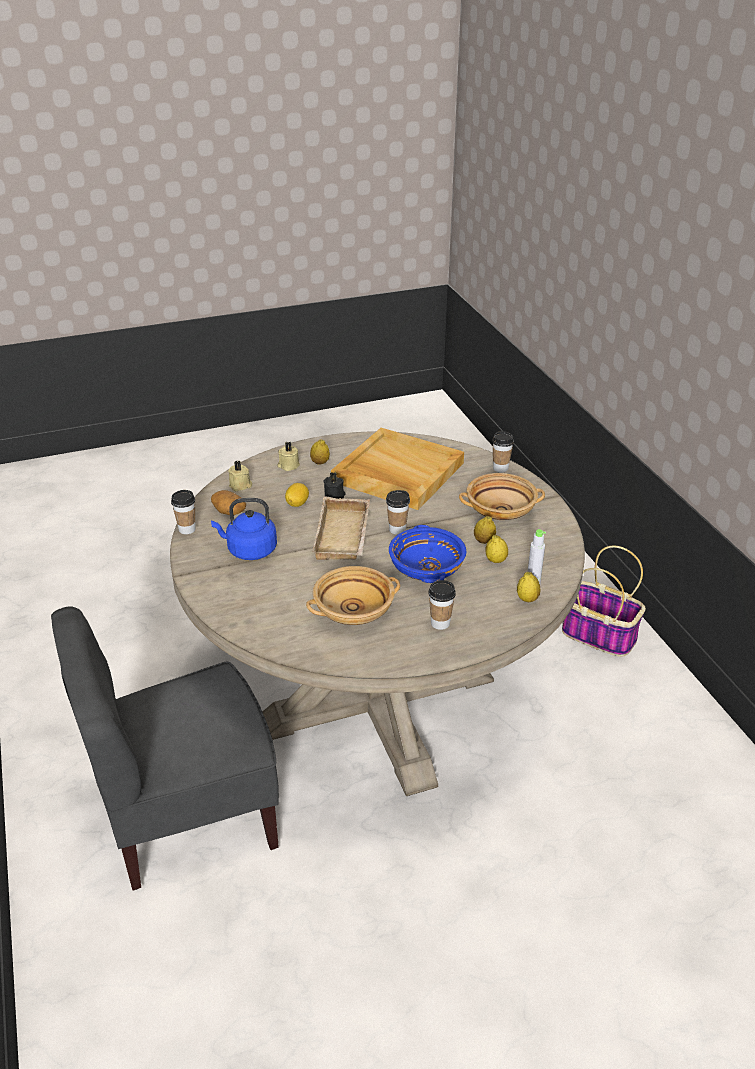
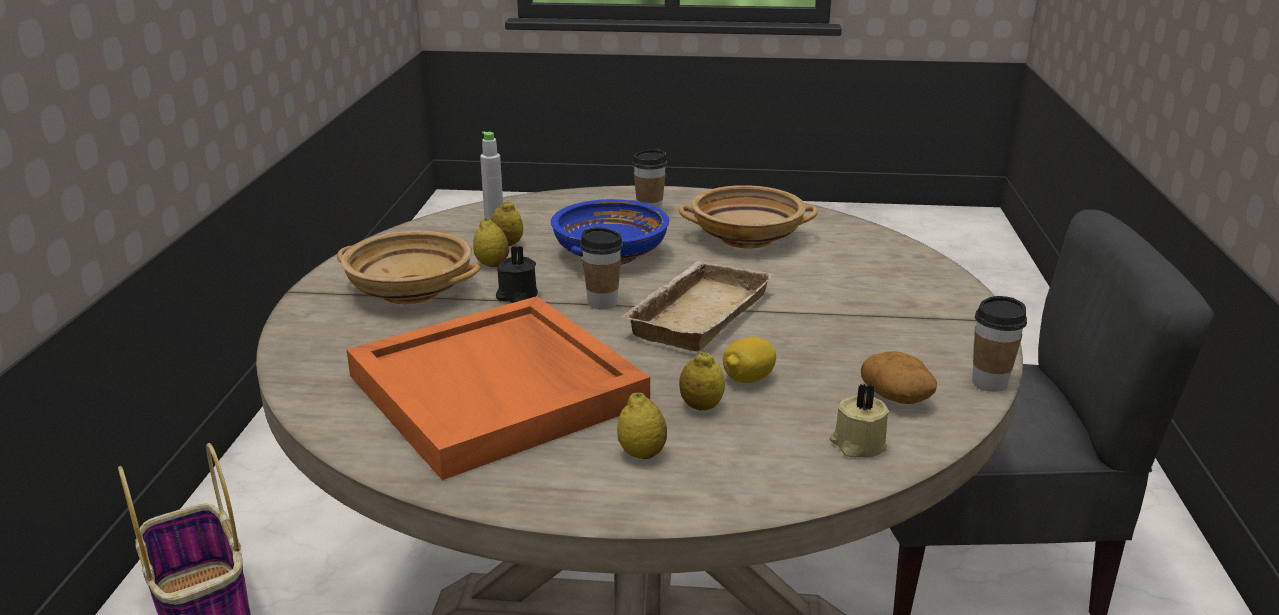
camera: 155 degrees left, 10 degrees down
(249, 550) = (872, 327): blue kettle -> none
(288, 465) = (722, 466): beige candle -> none
(335, 497) = (665, 374): black candle -> black candle (516, 296)
(397, 472) = (499, 390): beige tray -> orange tray
(500, 468) = (301, 350): cup -> none
(527, 599) = (522, 210): lemon -> lemon (701, 406)

